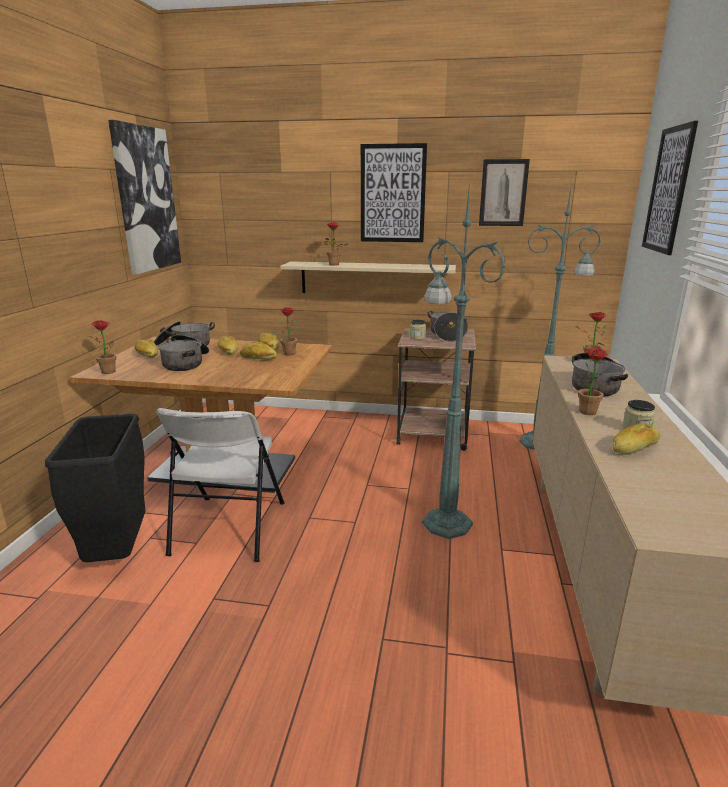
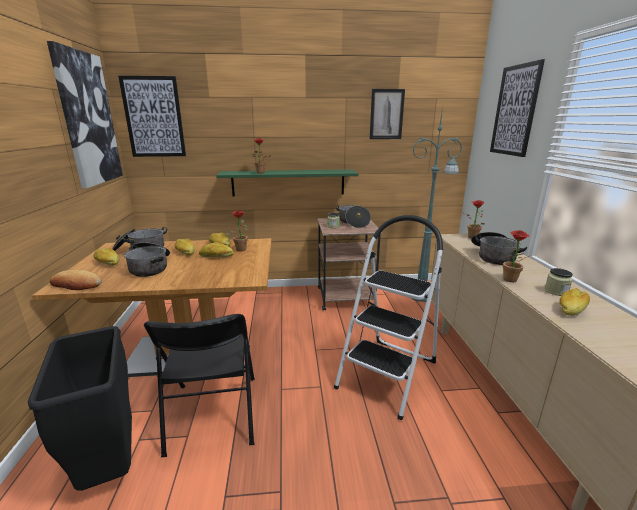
camera: 15 degrees left, 0 degrees up
(111, 372) = (77, 285): potted plant -> bread
(229, 528) = (213, 413): white chair -> black chair
(371, 279) = (288, 182): beige shelf -> green shelf
(392, 194) = (303, 115): picture -> picture (154, 117)
(445, 522) = (389, 373): green floor lamp -> step ladder

